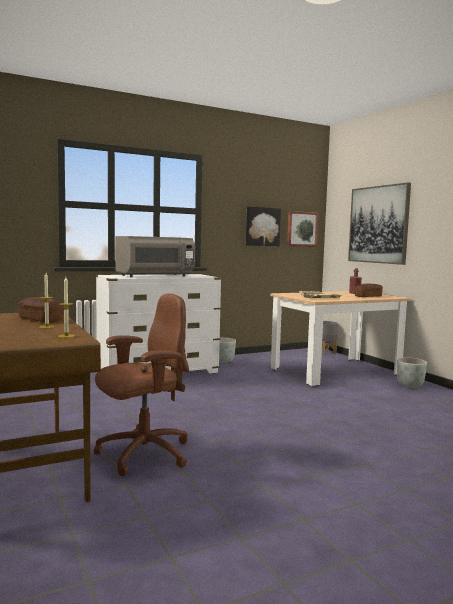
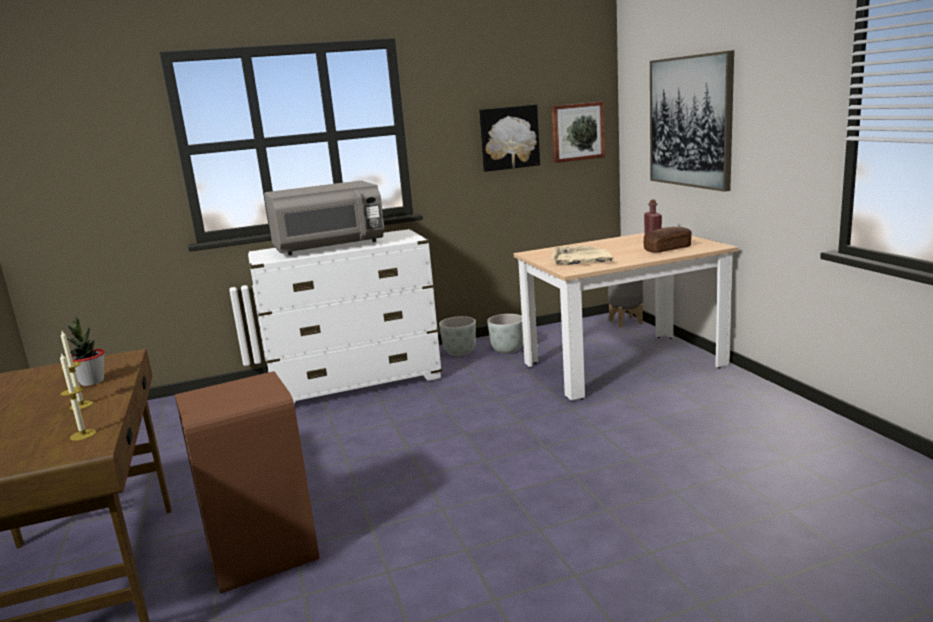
camera: 10 degrees right, 10 degrees up
(40, 320) = (92, 382): bread -> potted plant
(143, 454) = (264, 556): brown office chair -> brown trash can
(410, 385) = (732, 391): grey planter -> grey planter (508, 350)

